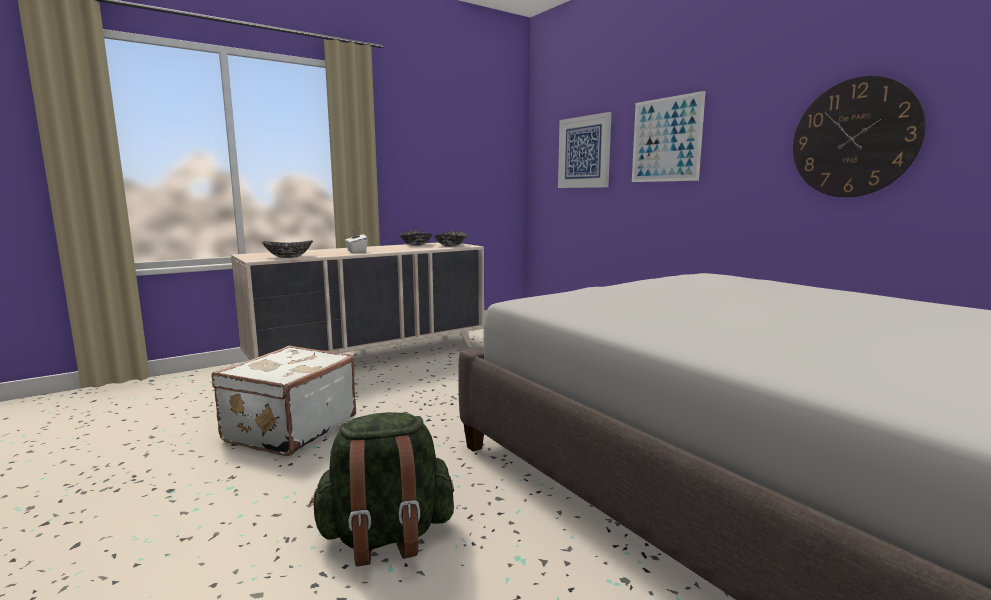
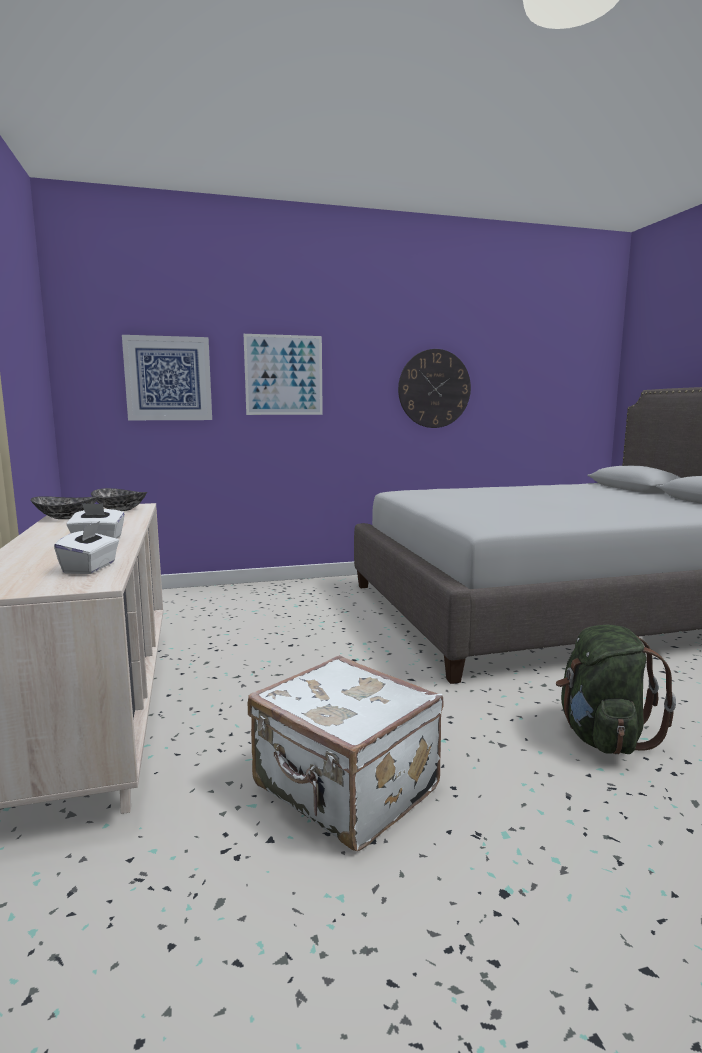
camera: 70 degrees left, 0 degrees up
(289, 256) = (90, 568): bowl -> white tissue box

